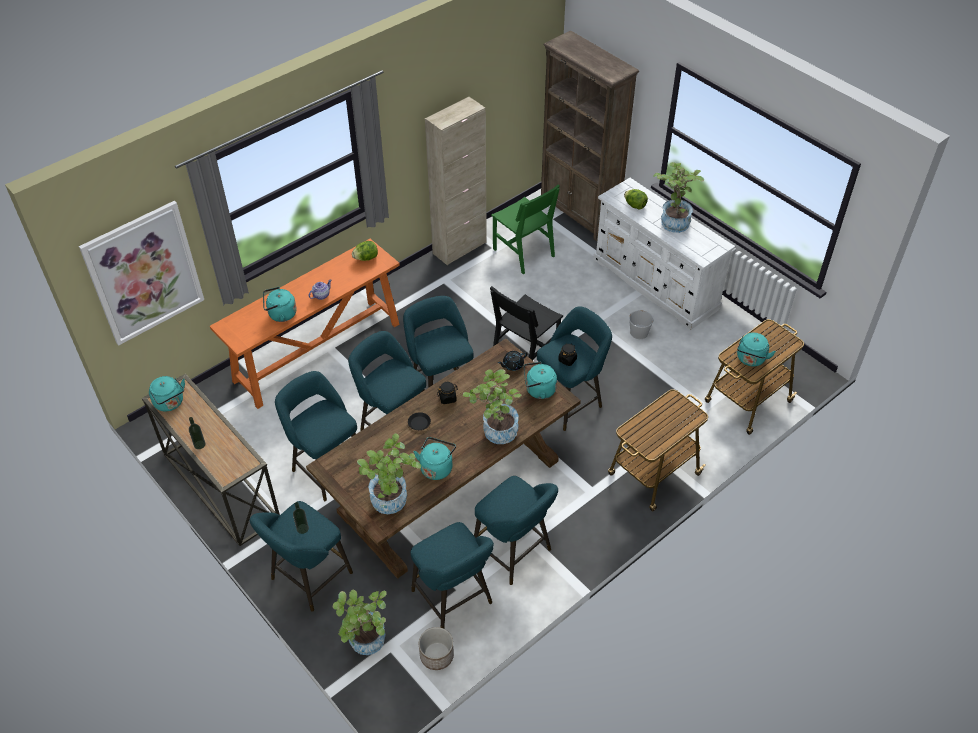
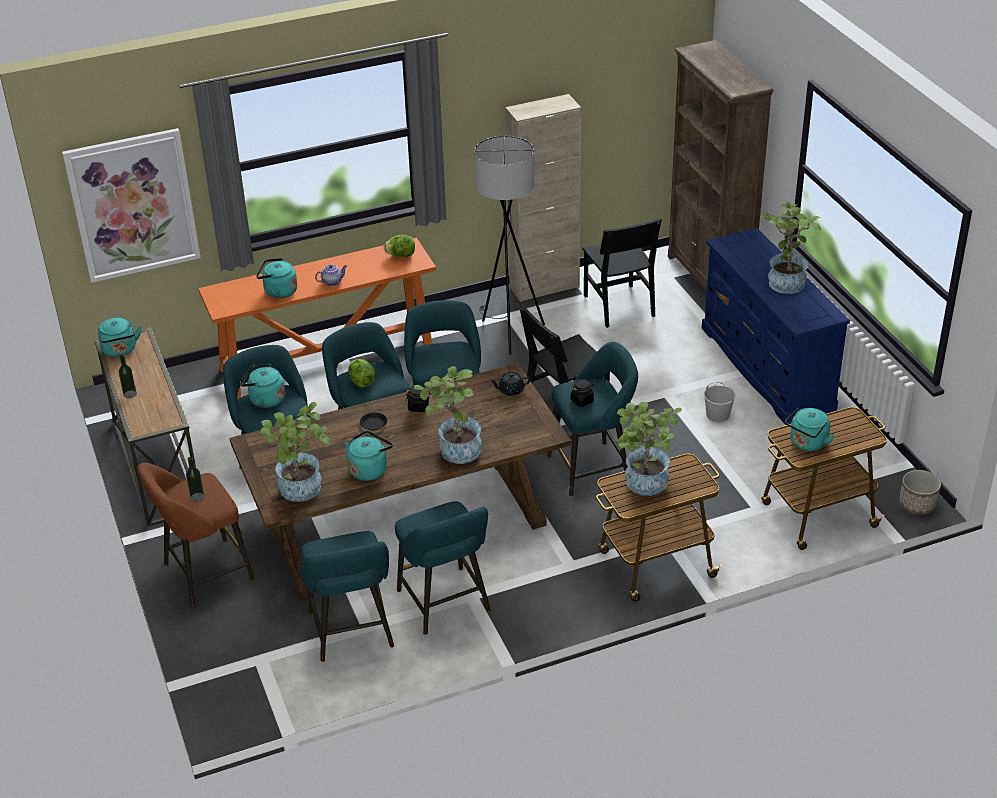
camera: 20 degrees right, 10 degrees down
(308, 579) = (204, 574): turquoise stool -> brown stool
(366, 644) = (233, 651): potted plant -> potted plant (643, 486)
(437, 655) = (305, 682): planter -> planter (917, 504)
(449, 294) = (507, 332): none -> grey floor lamp
(523, 252) = (618, 306): green chair -> black chair
(538, 390) = (527, 421): turquoise kettle -> turquoise kettle (265, 399)
(635, 205) = (746, 257): lettuce -> lettuce (361, 382)
(656, 284) = (767, 368): white dresser -> blue dresser

